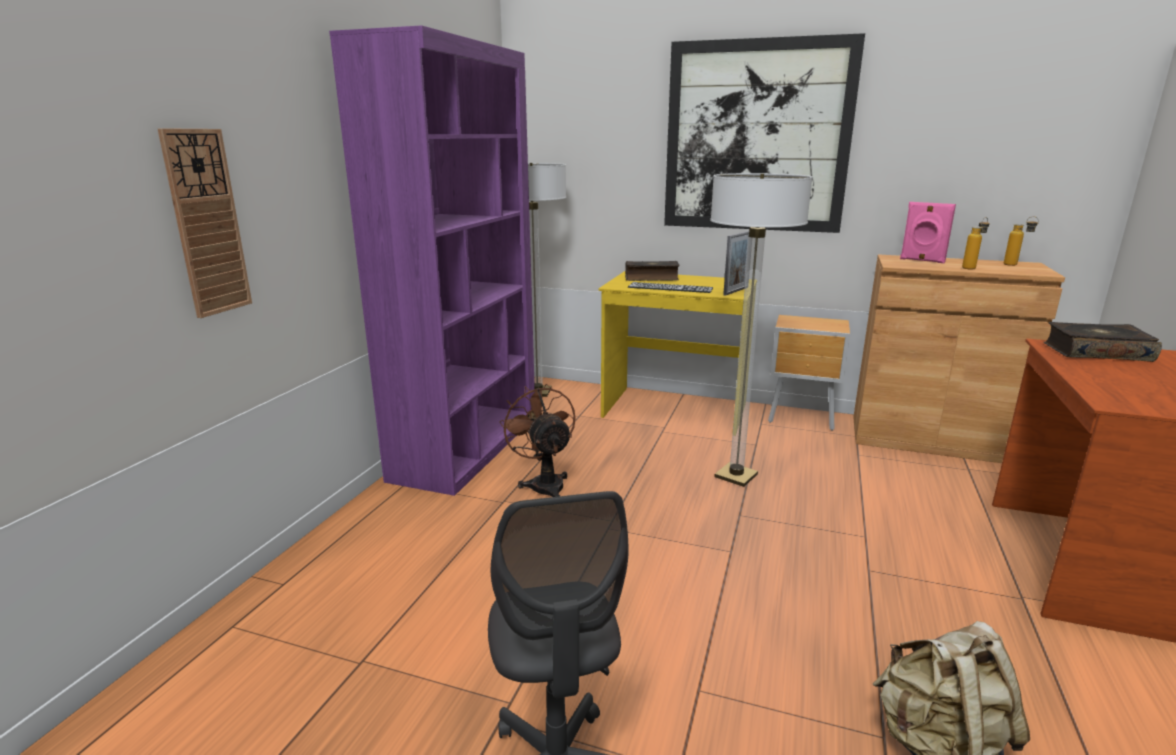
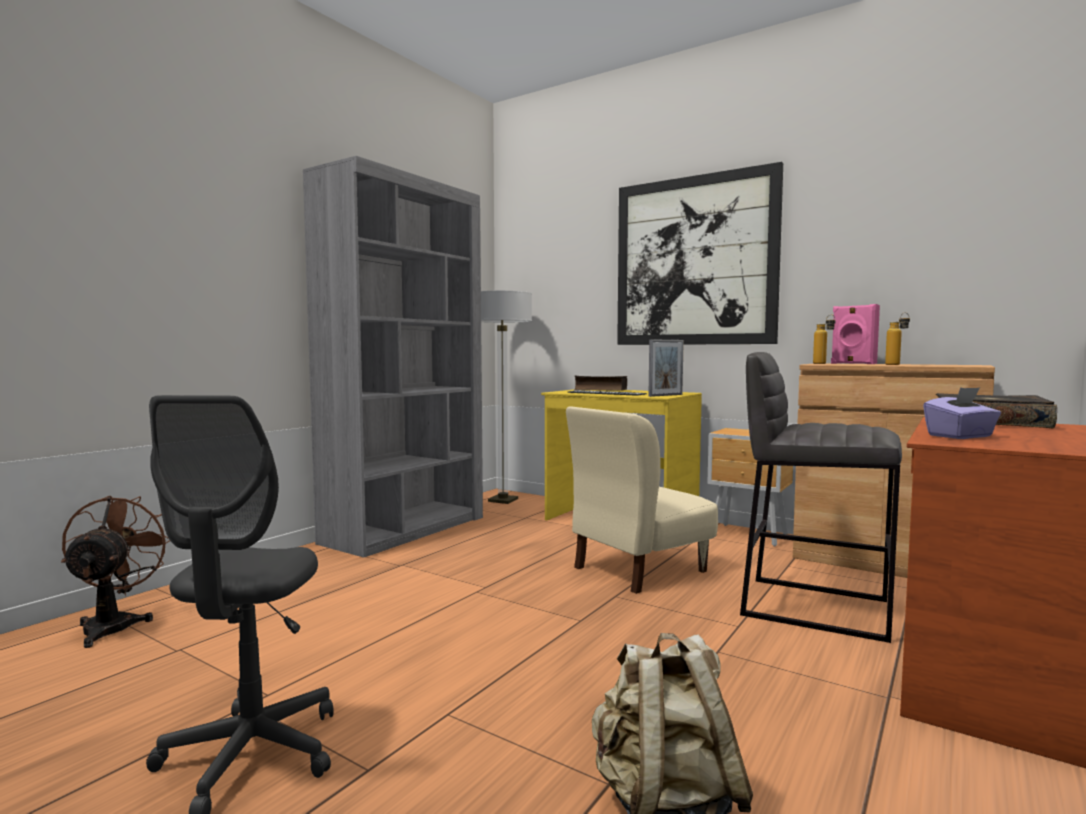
camera: 15 degrees right, 15 degrees down
(206, 223) = (165, 287): wall clock -> none
(467, 448) = (405, 530): purple bookcase -> grey bookcase
(544, 484) = (448, 557): brown fan -> brown fan (114, 624)
(736, 476) = (638, 569): floor lamp -> beige chair
(909, 503) = (814, 607): none -> grey stool
(1015, 265) = (954, 364): bottle -> bottle (823, 364)
(1115, 390) = (960, 436): none -> purple tissue box

